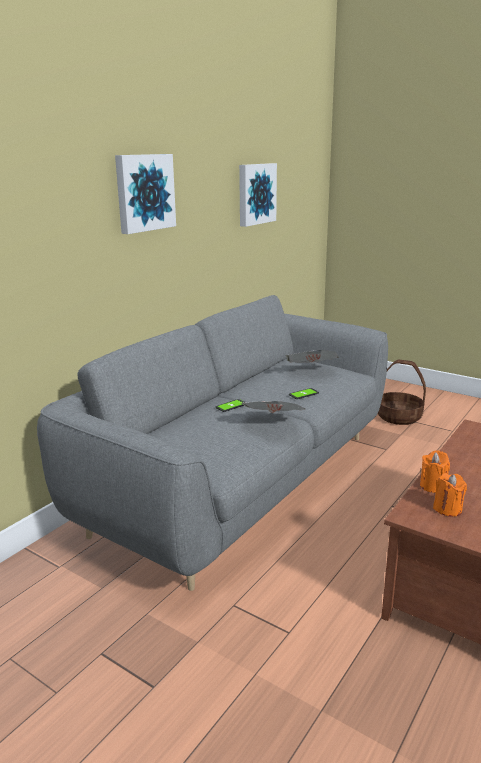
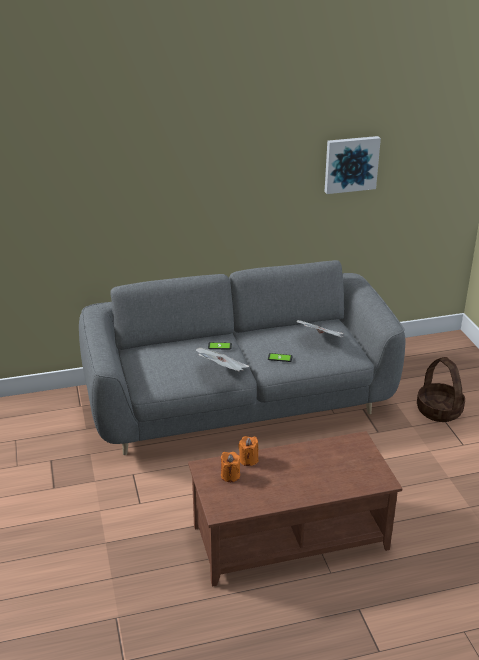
camera: 40 degrees right, 10 degrees up
(144, 192) = (204, 167): picture -> none

